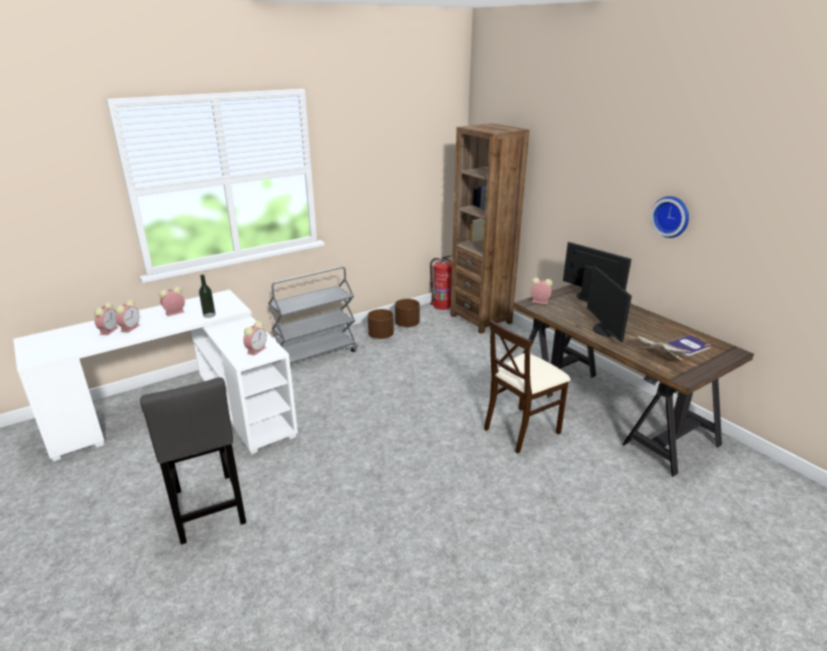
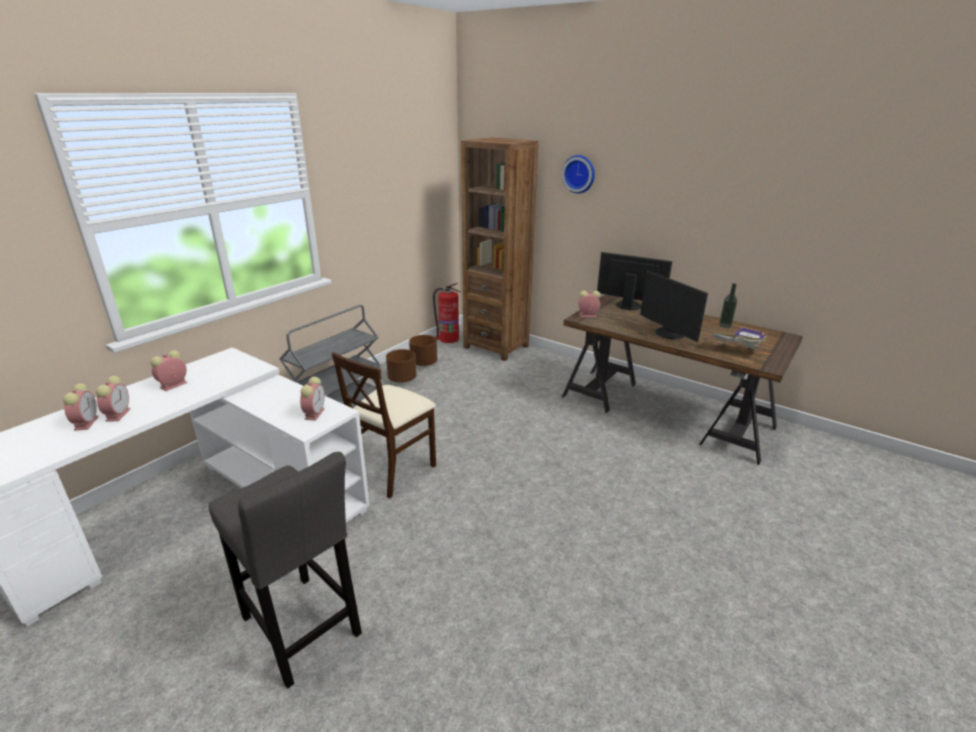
camera: 20 degrees left, 0 degrees up
(209, 315) = (225, 381): bottle -> bottle (725, 325)
(521, 429) = (602, 449): beige chair -> beige chair (393, 470)
(671, 216) = (707, 215): wall clock -> wall clock (579, 174)

